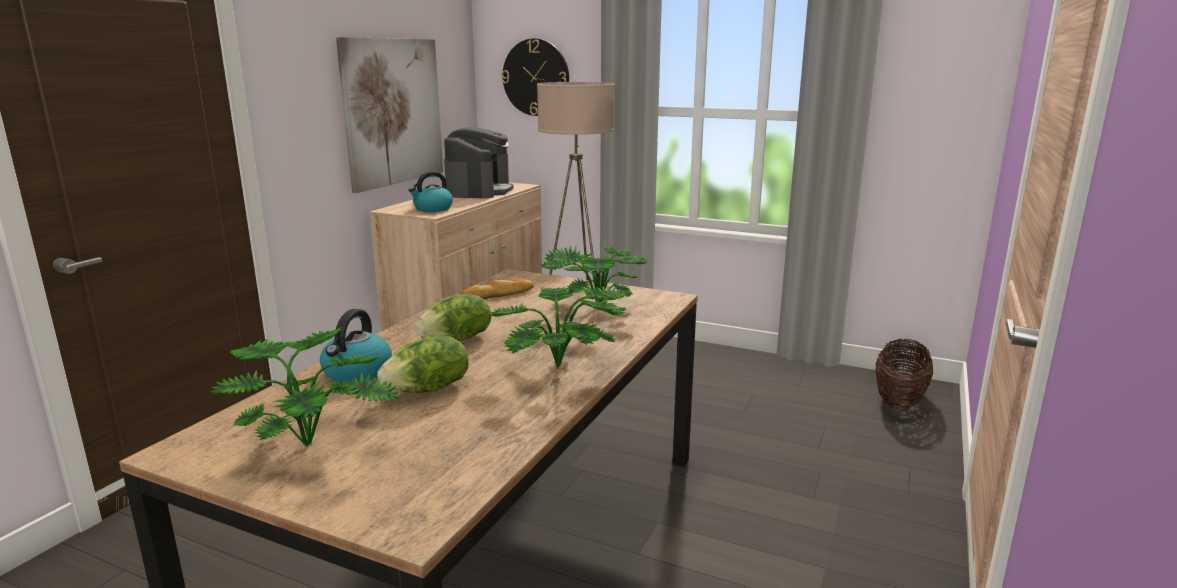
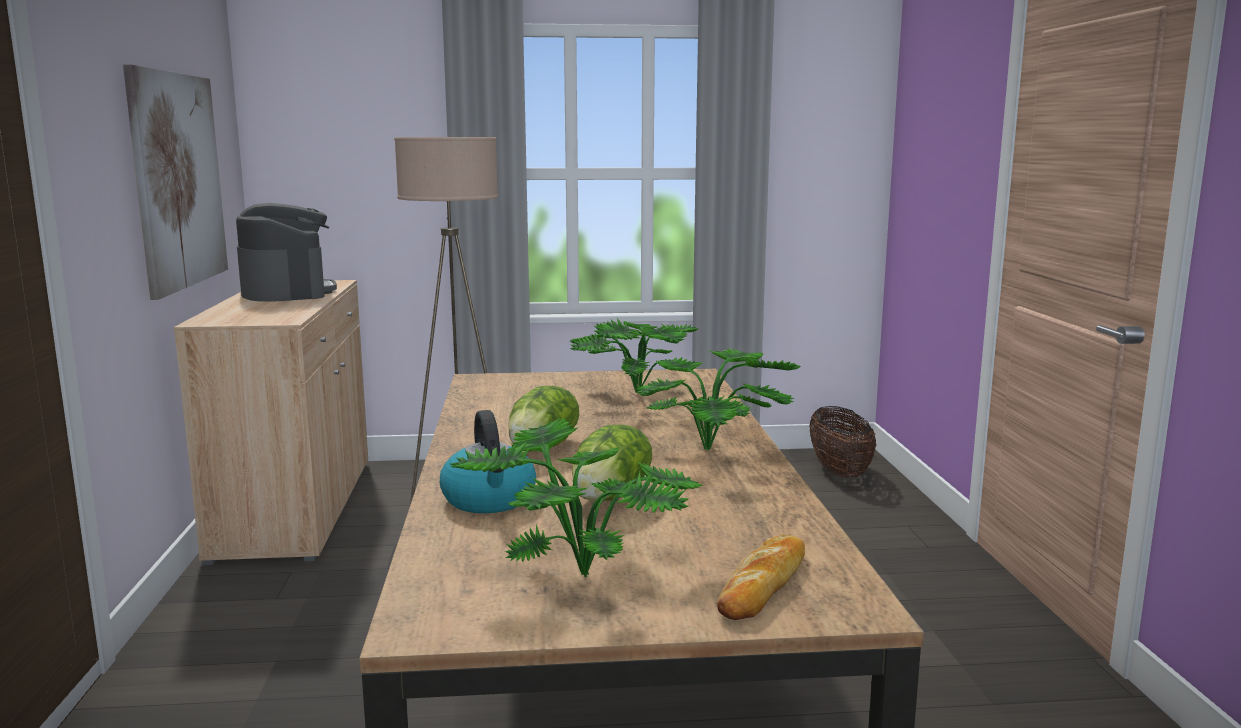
camera: 30 degrees left, 5 degrees down
(432, 209) = (268, 315): kettle -> none
(498, 295) = (499, 399): bread -> bread (763, 584)
(536, 77) = (341, 135): wall clock -> none

